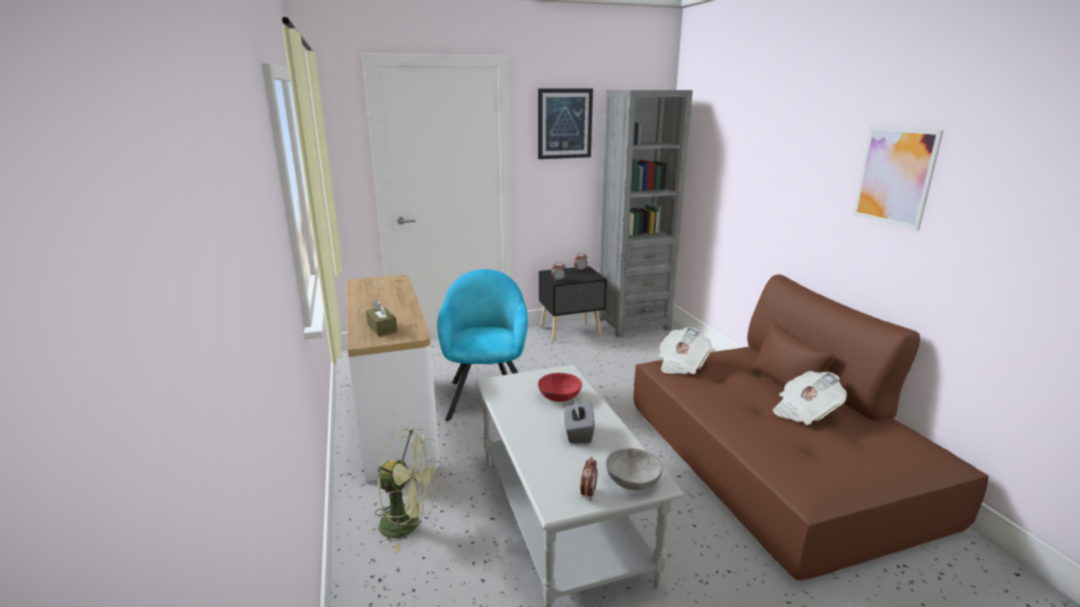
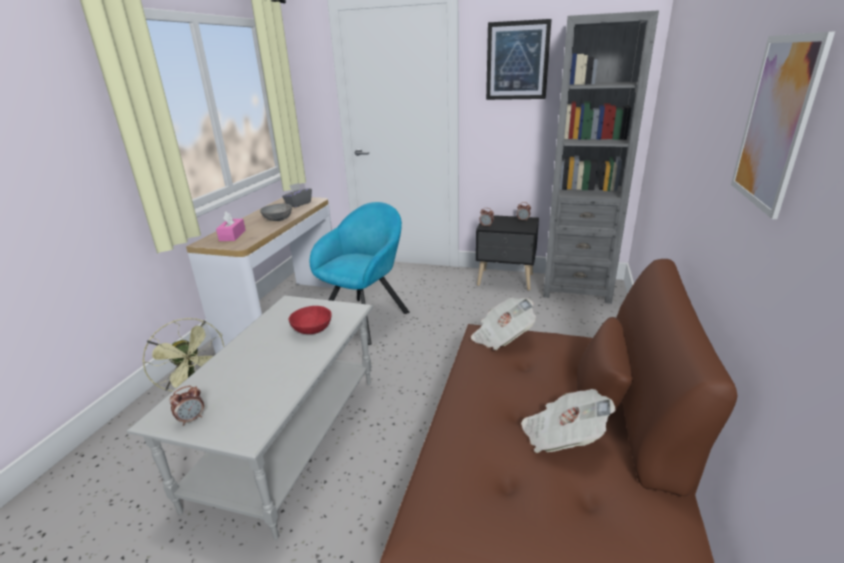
camera: 35 degrees right, 5 degrees up
(382, 328) = (232, 235): brown tissue box -> pink tissue box
(578, 433) = (272, 365): grey tissue box -> grey tissue box (298, 204)
(632, 480) = (237, 424): grey bowl -> grey bowl (278, 219)

